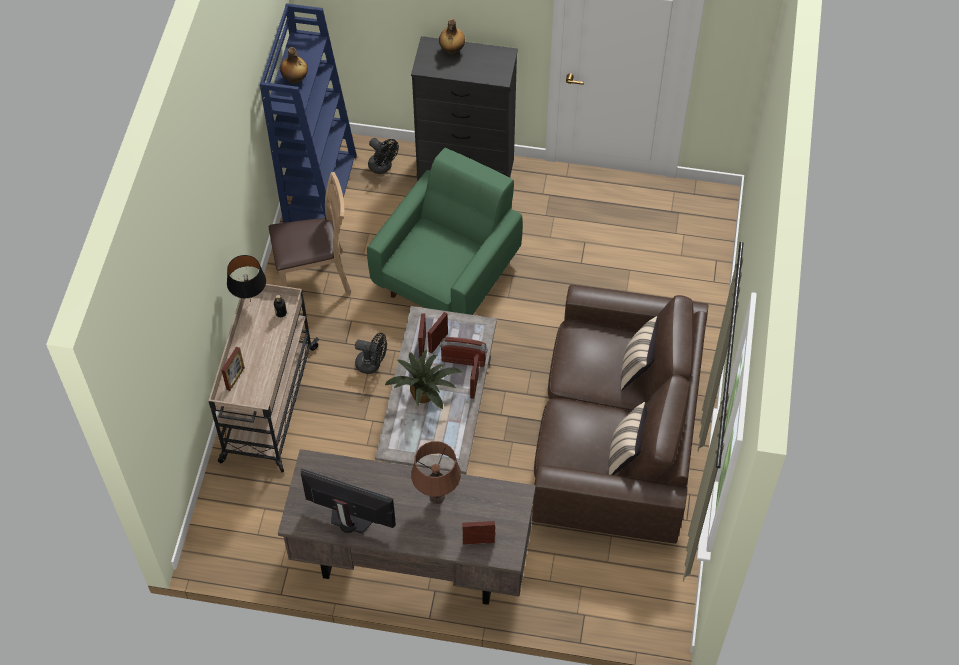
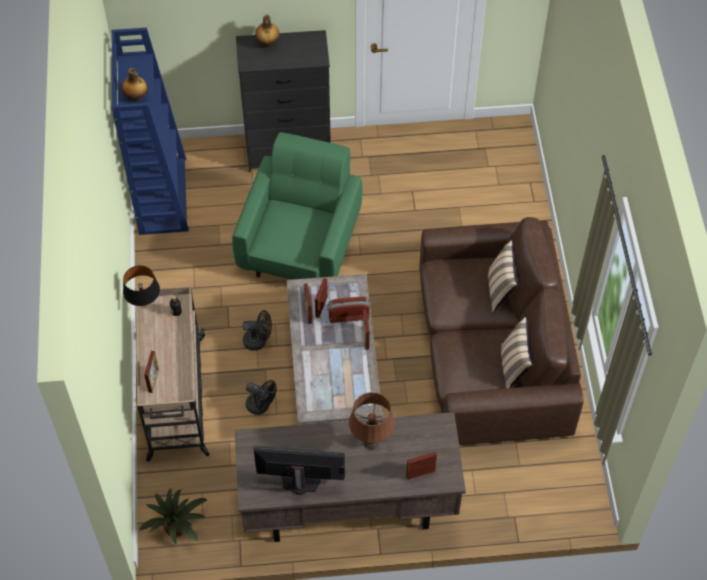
camera: 15 degrees left, 0 degrees up
(315, 276) = (182, 274): brown chair -> none
(383, 167) = (213, 163): black fan -> black fan (261, 406)
(424, 393) = (323, 355): potted plant -> potted plant (177, 527)

